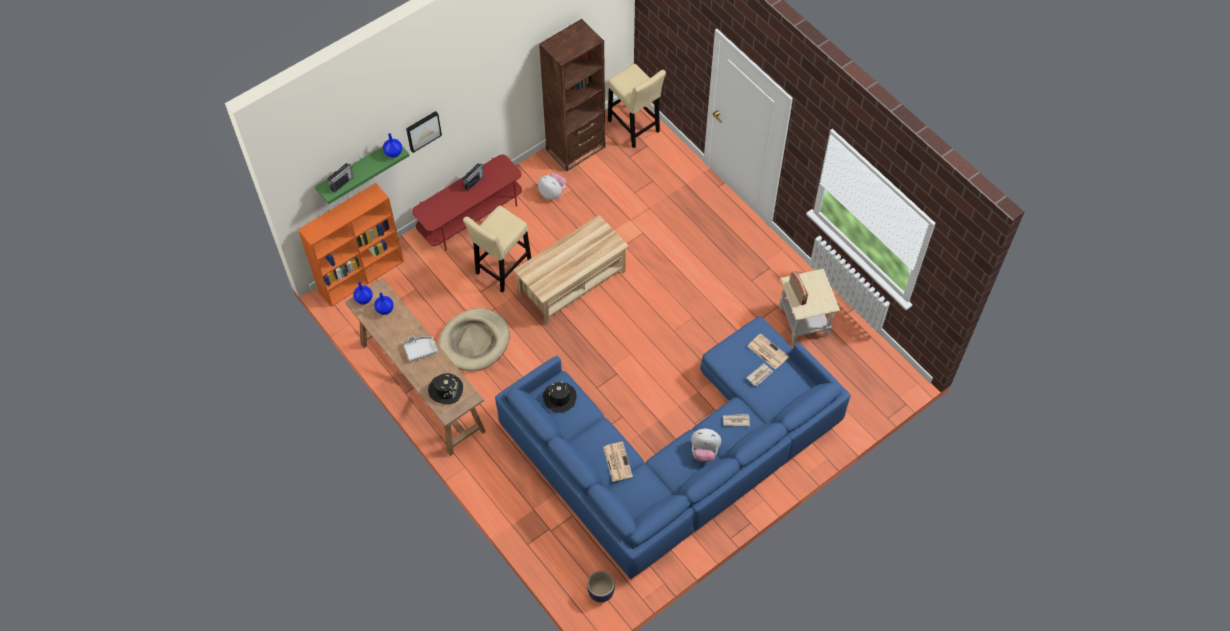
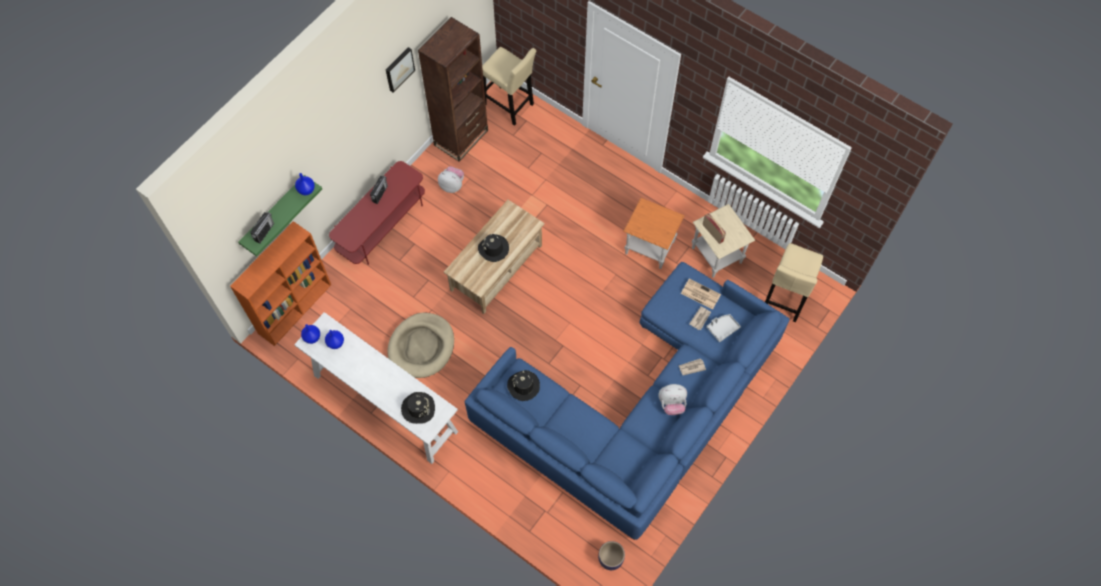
camera: 15 degrees left, 5 degrees up
(420, 350) = (382, 374): grey tray -> grey tray (722, 328)
(421, 386) = (384, 403): brown console table -> white console table
(423, 130) = (327, 160): picture -> picture (399, 69)
(501, 270) = (426, 271): beige stool -> beige stool (784, 300)
(570, 259) = (493, 249): none -> black hat
(617, 461) = (595, 434): newspaper -> none
(736, 299) = (650, 248): none -> orange side table

